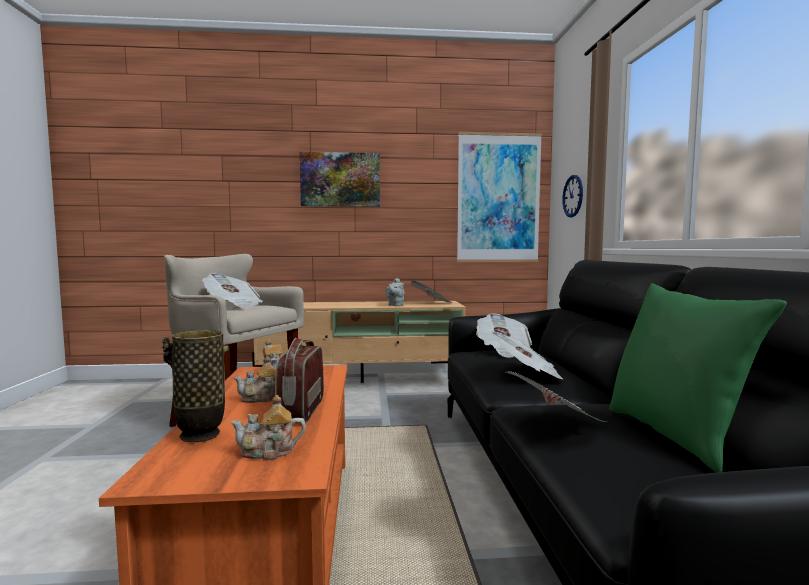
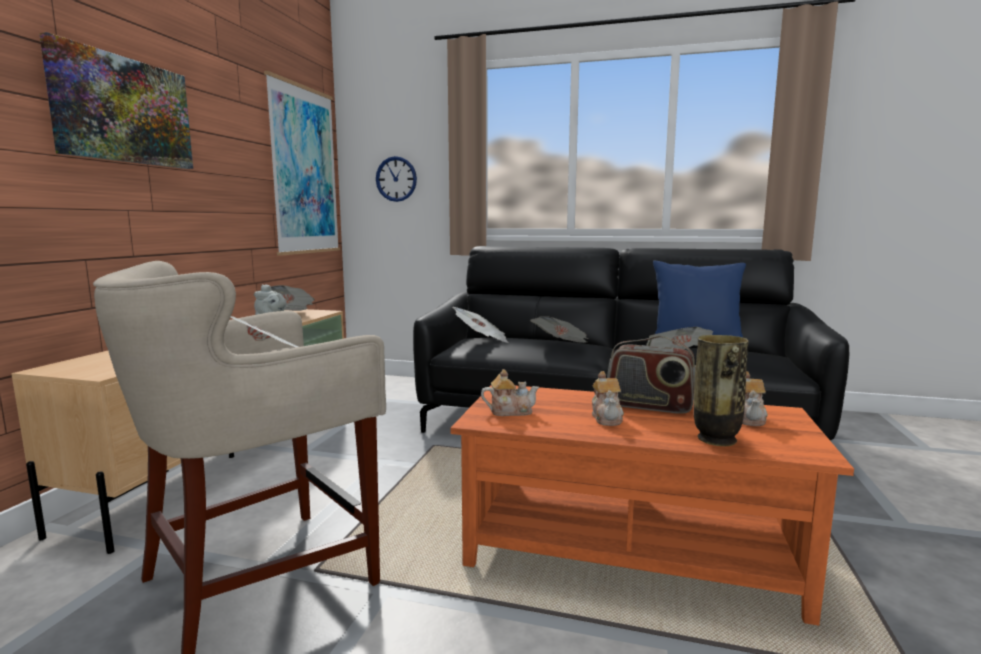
camera: 70 degrees left, 5 degrees up
(675, 435) = (695, 346): green pillow -> blue pillow

